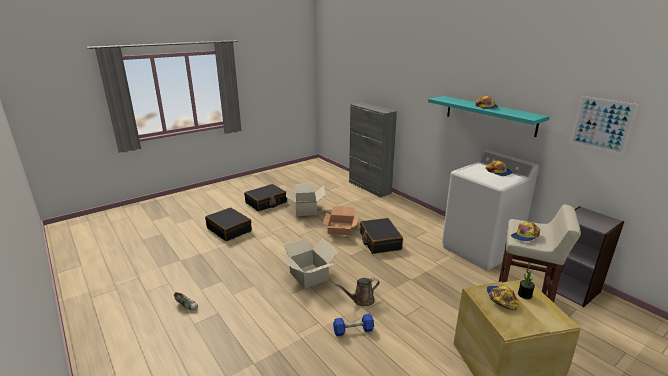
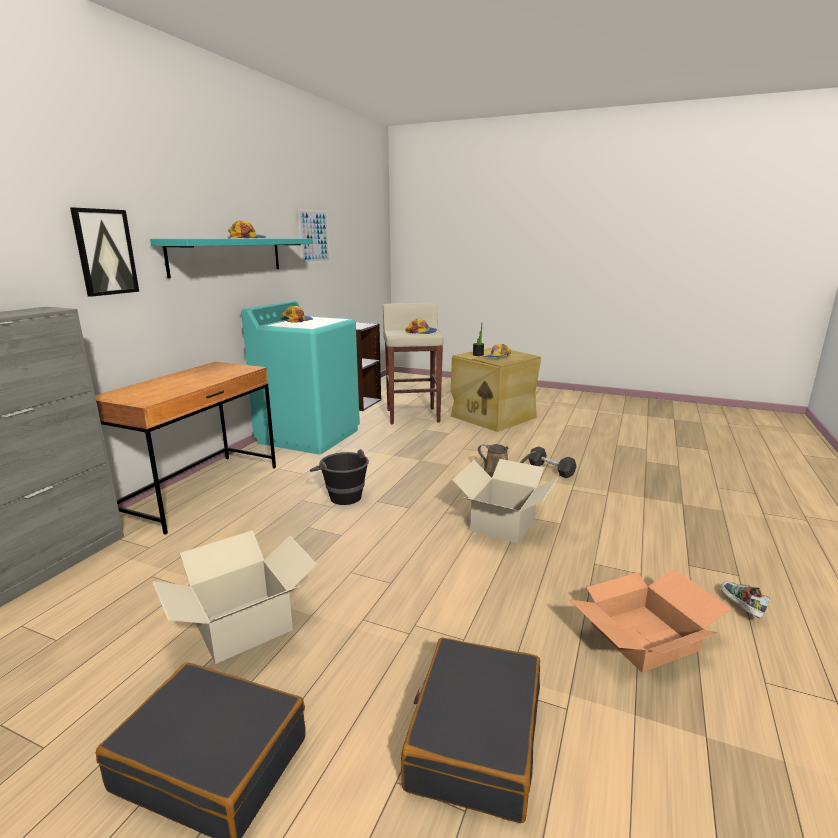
camera: 120 degrees left, 5 degrees down
(340, 228) = (318, 543): cardboard box -> cardboard box (643, 638)
(353, 330) = (551, 470): blue dumbbell -> grey dumbbell
(379, 241) = (341, 495): black suitcase -> black bucket
(412, 212) = (201, 491): none -> brown desk
(424, 97) = (105, 252): none -> picture
(480, 249) = (309, 436): white washing machine -> turquoise washing machine

